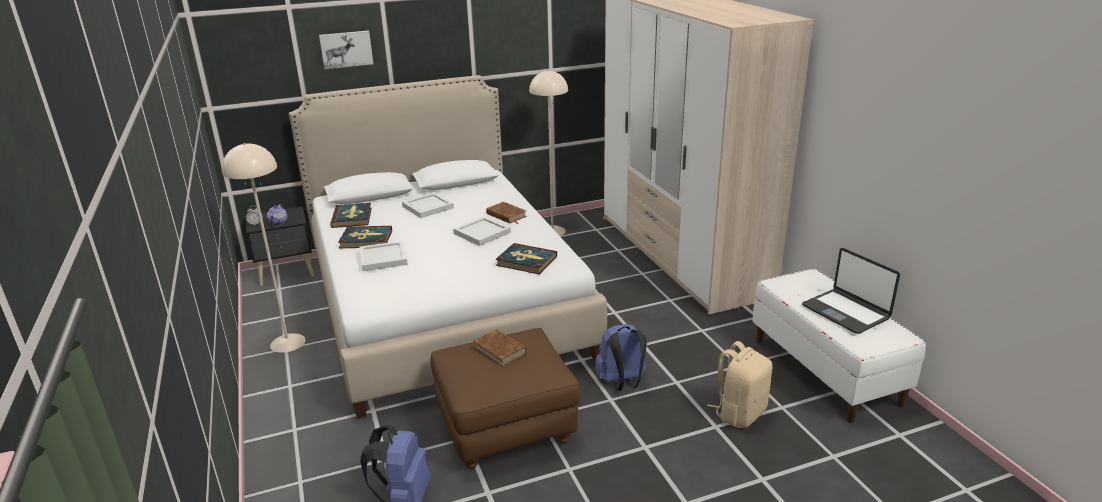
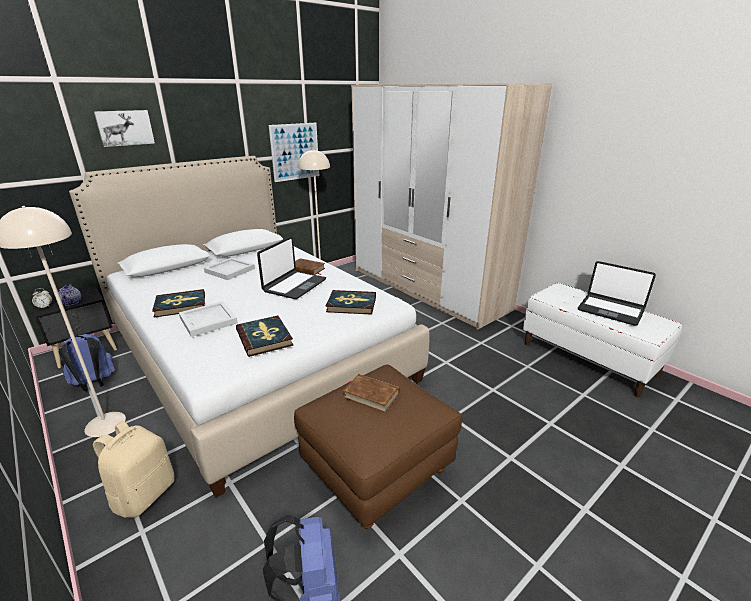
camera: 20 degrees left, 0 degrees up
(352, 217) = (156, 287): book -> book (264, 338)
(482, 232) = (294, 285): white tray -> laptop
(533, 68) = (295, 152): none -> picture
(622, 383) = (452, 399): blue backpack -> blue backpack (94, 384)
(739, 413) = (558, 406): beige backpack -> beige backpack (144, 494)

